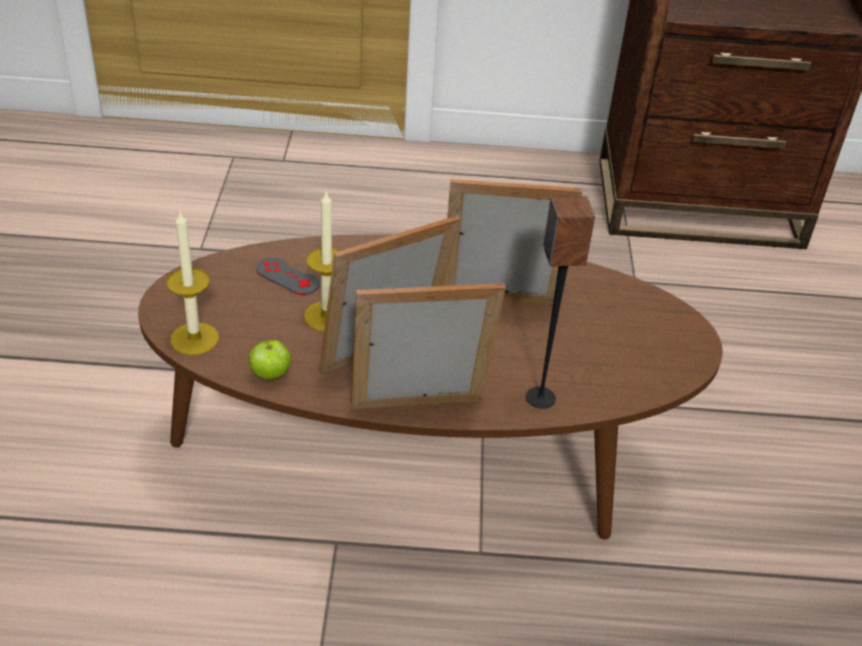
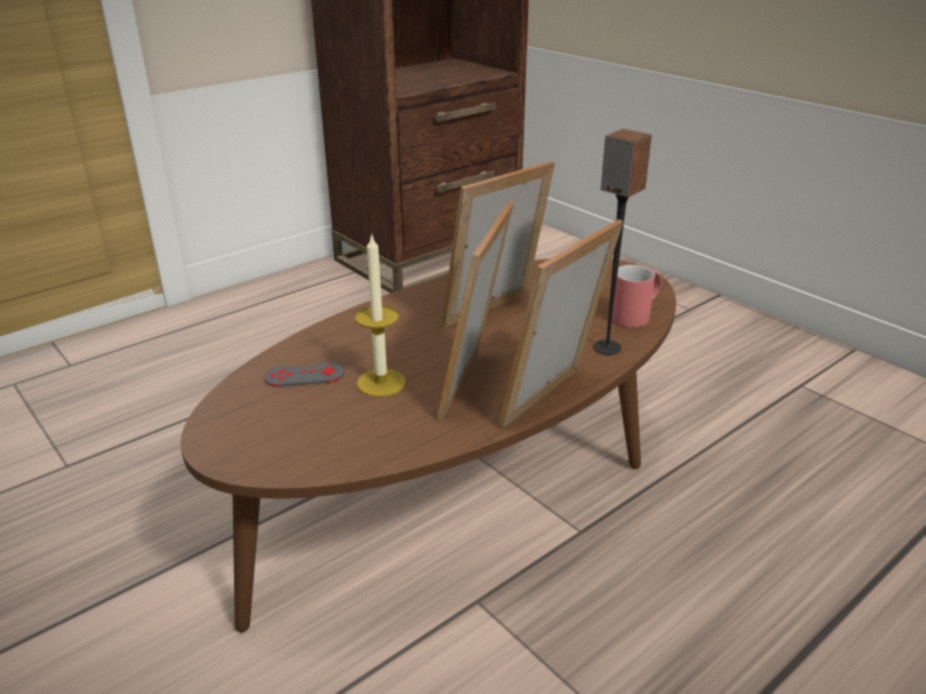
camera: 40 degrees left, 10 degrees down
(194, 339) = (292, 460): candle -> none
(270, 375) = (402, 445): apple -> none
(620, 385) = (636, 315): none -> red mug

